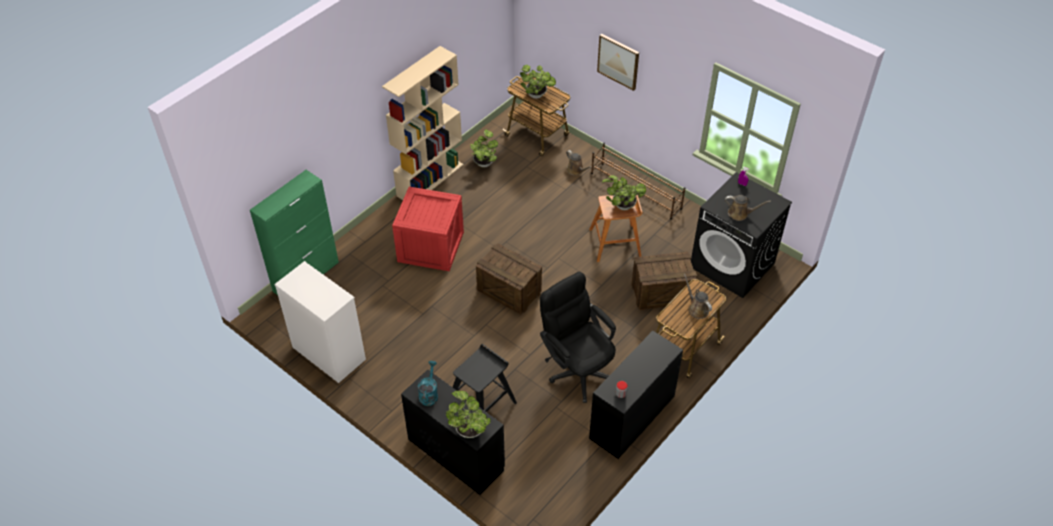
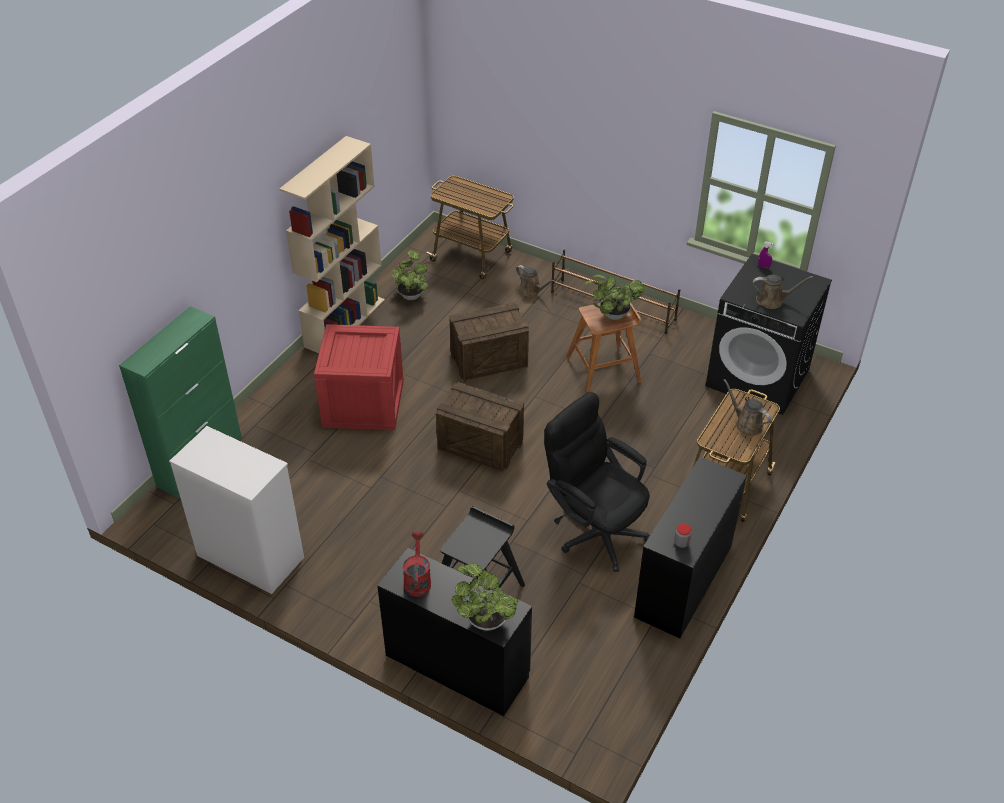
camera: 10 degrees left, 5 degrees down
(429, 393) = (417, 579): turquoise watering can -> red watering can
(537, 95) = (471, 199): potted plant -> none
(618, 61) = (577, 136): picture -> none
(661, 293) = (678, 422): crate -> crate (488, 360)

